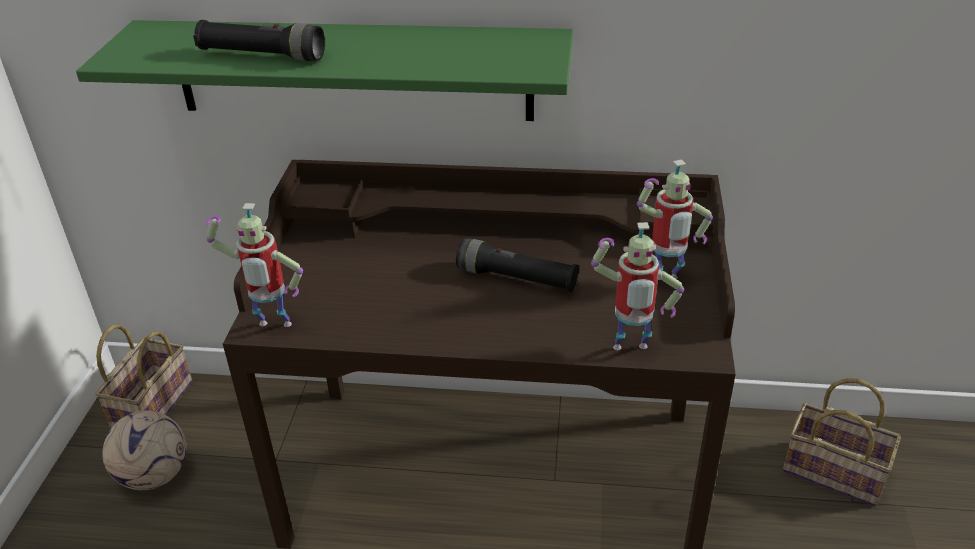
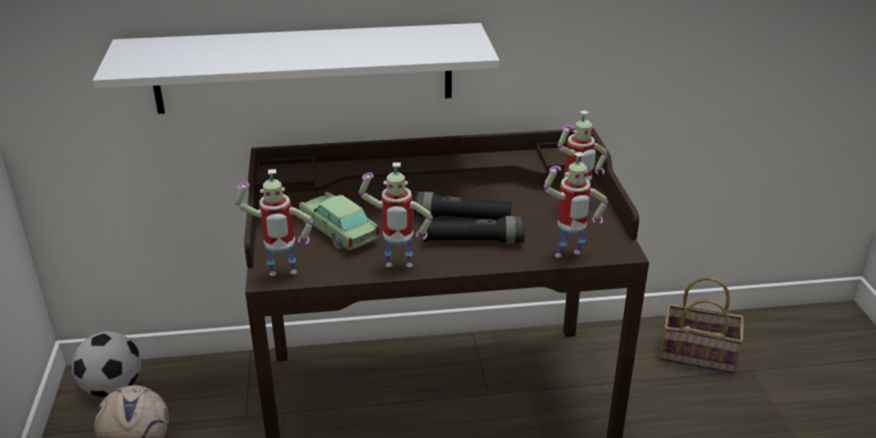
camera: 15 degrees left, 5 degrees down
(152, 402) = (113, 388): basket -> football
(262, 55) = (247, 57): black flashlight -> black flashlight (473, 241)
(352, 70) = (304, 68): green shelf -> white shelf
(362, 277) = (339, 232): none -> toy car
(411, 336) = (398, 267): none -> toy robot

